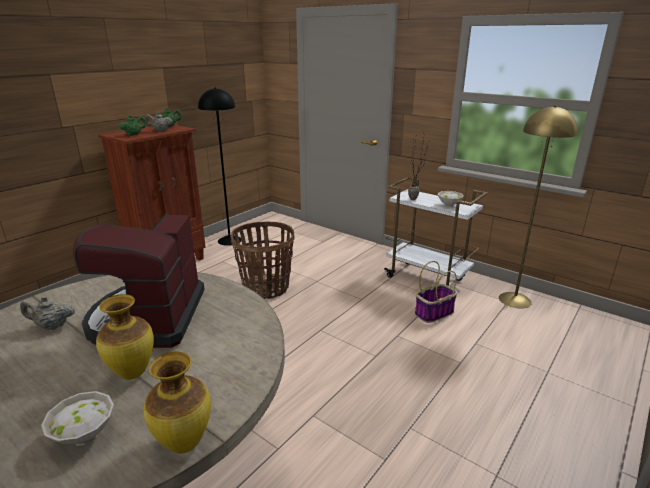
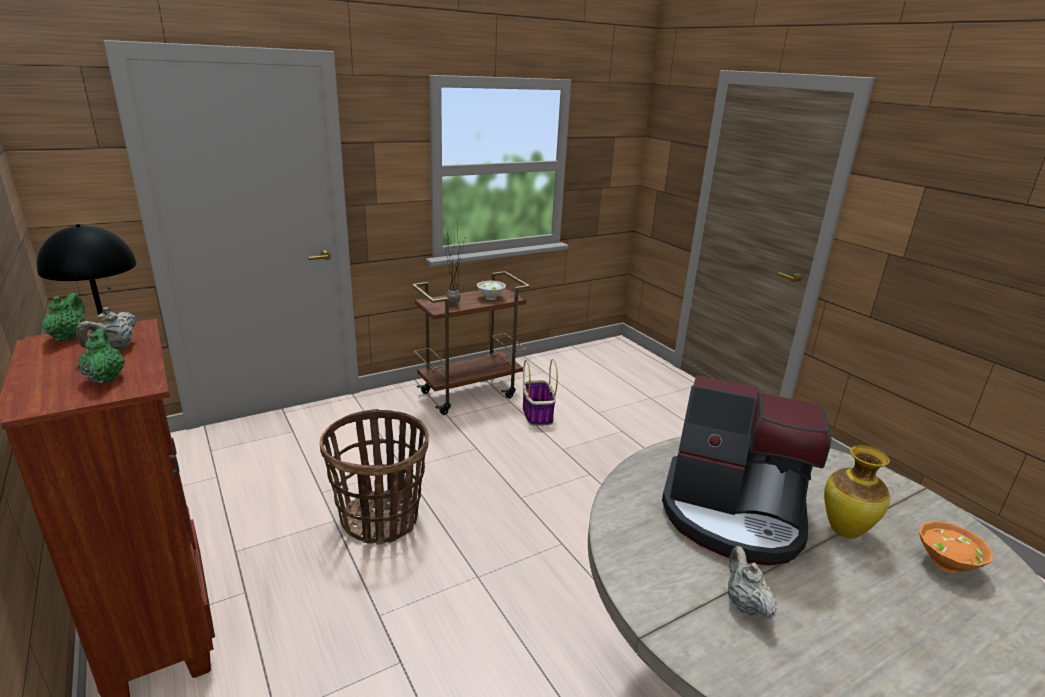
camera: 70 degrees left, 0 degrees up
(52, 326) = (744, 603): beige teapot -> beige teapot turned 150 degrees clockwise
(86, 435) = (944, 563): white bowl -> orange bowl
(185, 443) = (935, 506): vase -> none
(427, 279) = (471, 394): white cart -> brown cart
(514, 299) = (544, 367): yellow floor lamp -> none

